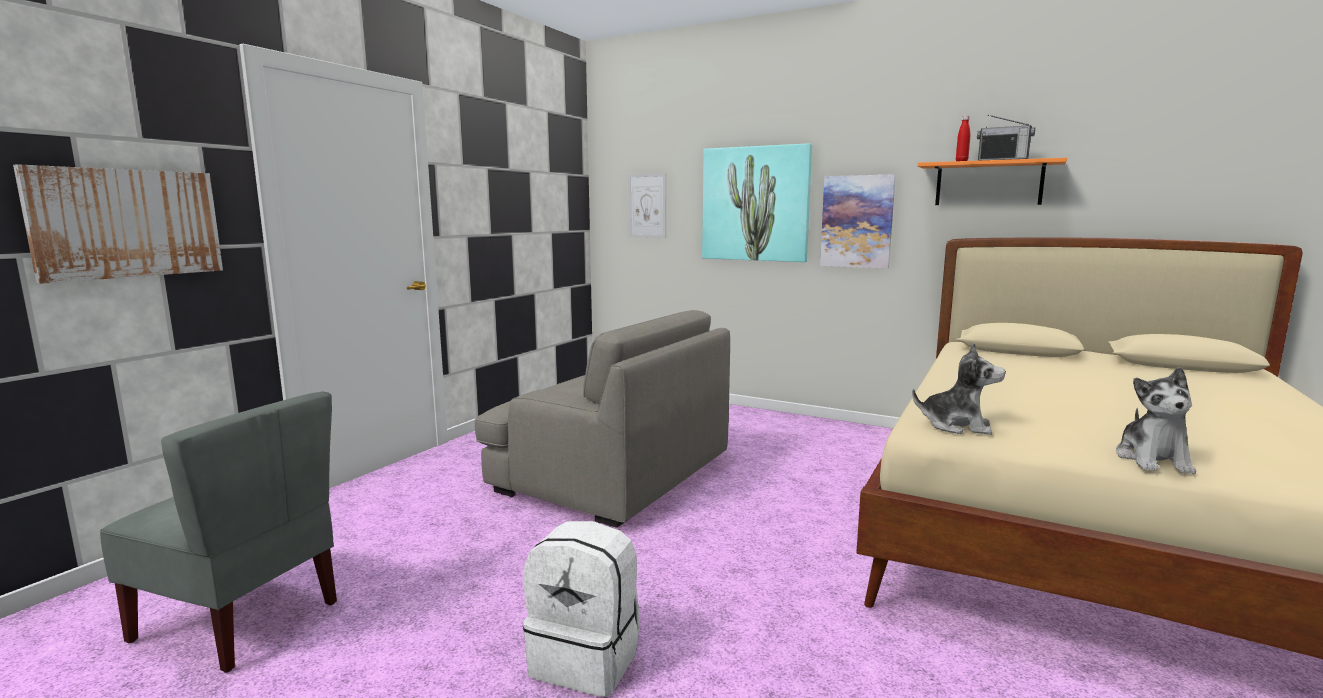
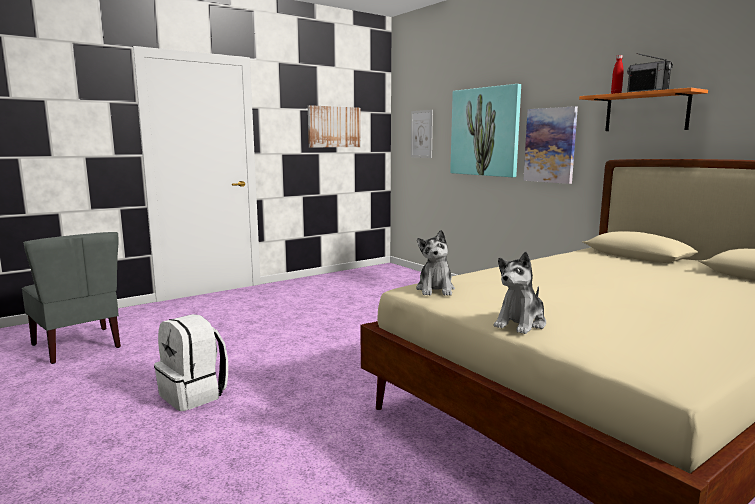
camera: 25 degrees right, 0 degrees up
(128, 223) = (69, 143): picture -> picture (334, 127)
(611, 474) = (327, 314): grey armchair -> none
(956, 426) = (435, 289): plush toy -> plush toy turned 45 degrees clockwise

